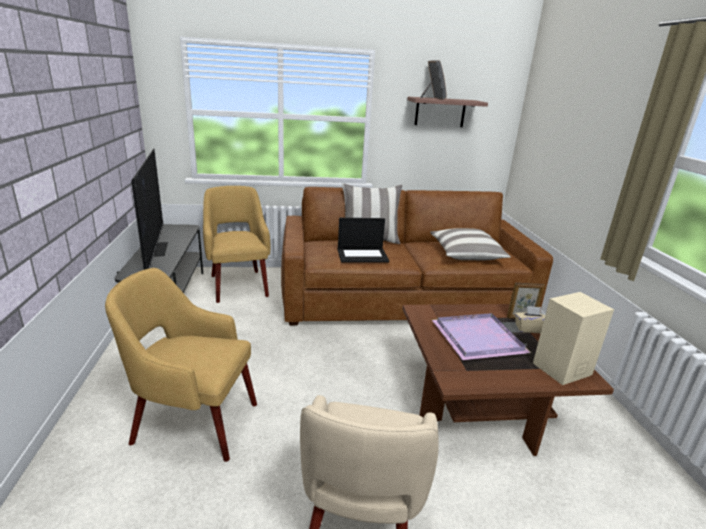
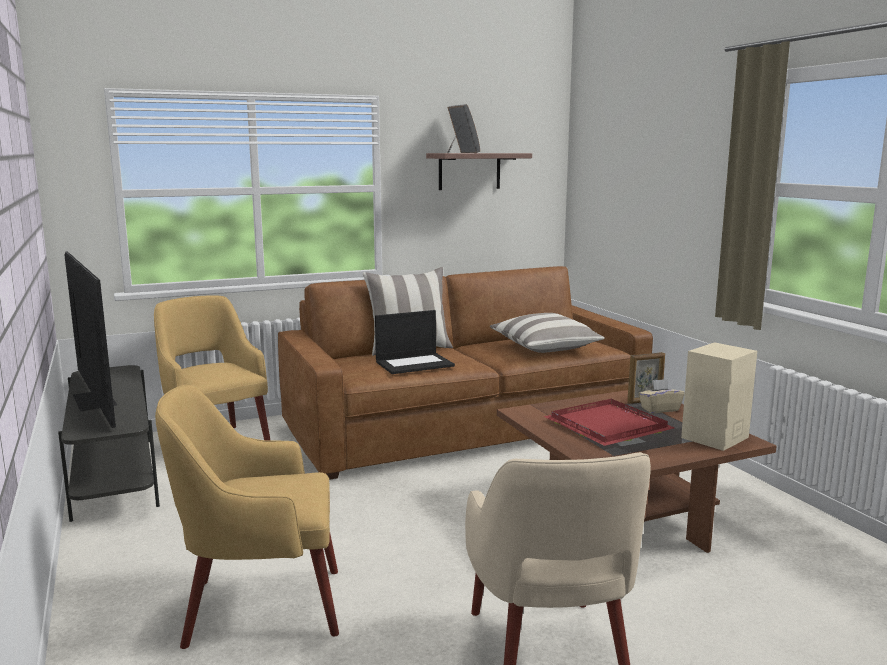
camera: 15 degrees left, 10 degrees down
(480, 339) = (610, 426): purple tray -> red tray

